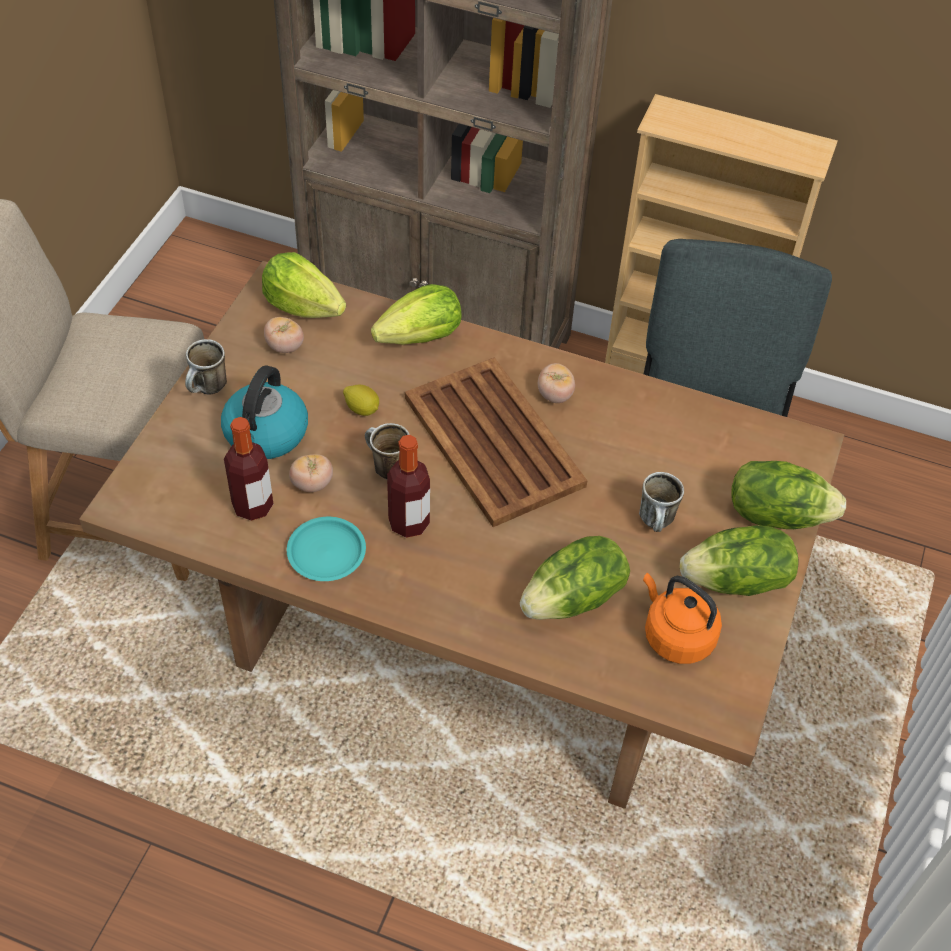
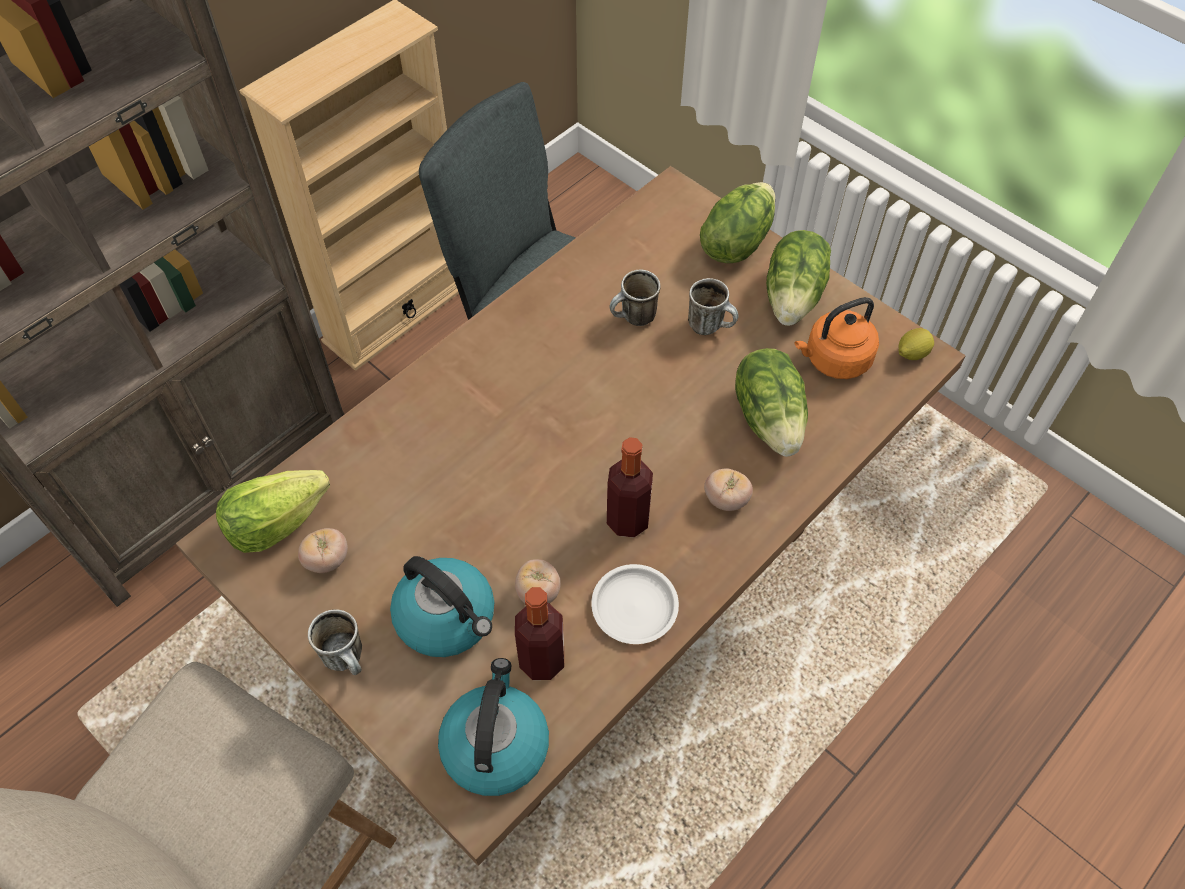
camera: 65 degrees left, 5 degrees up
(171, 500) = (495, 744): none -> kettle
(326, 552) = (634, 607): turquoise plate -> white plate
(362, 409) = (458, 513): lemon -> lemon (911, 354)
(385, 467) = (547, 518): mug -> mug (634, 319)
(421, 337) = (388, 427): lettuce -> none
(494, 443) = (561, 414): brown tray -> none
(555, 395) = (525, 344): tomato -> tomato (726, 499)

